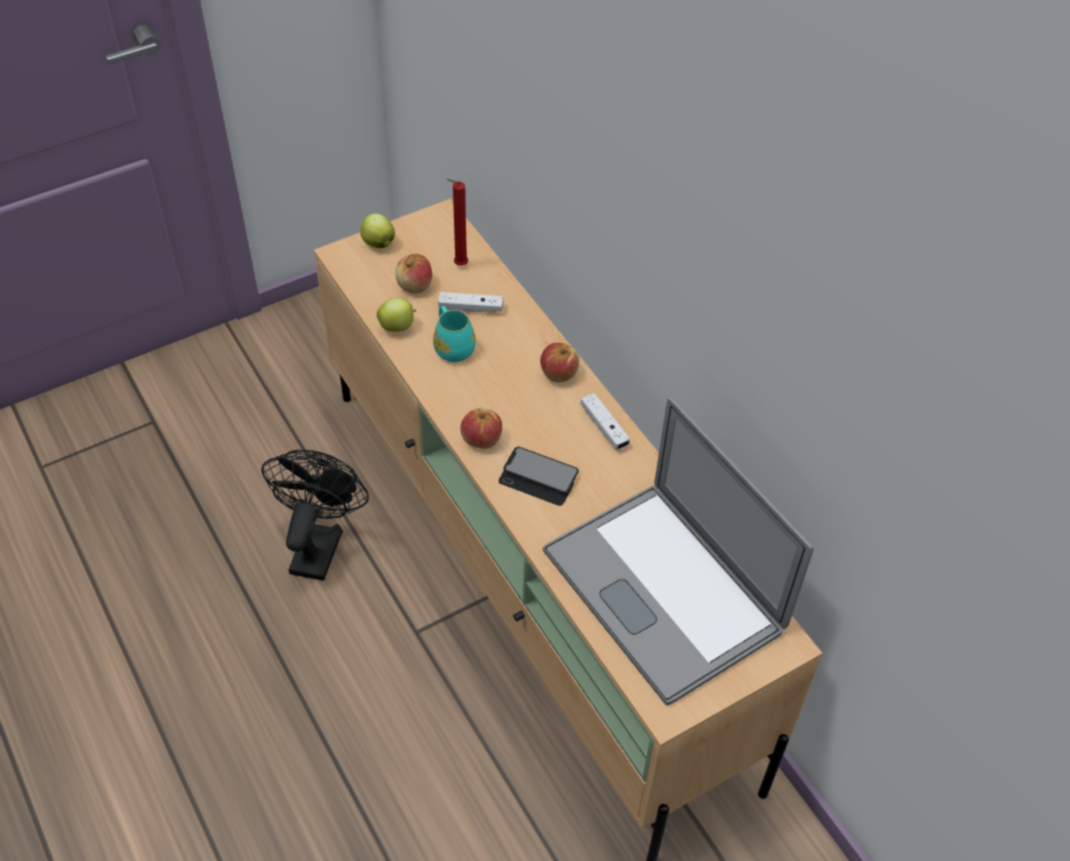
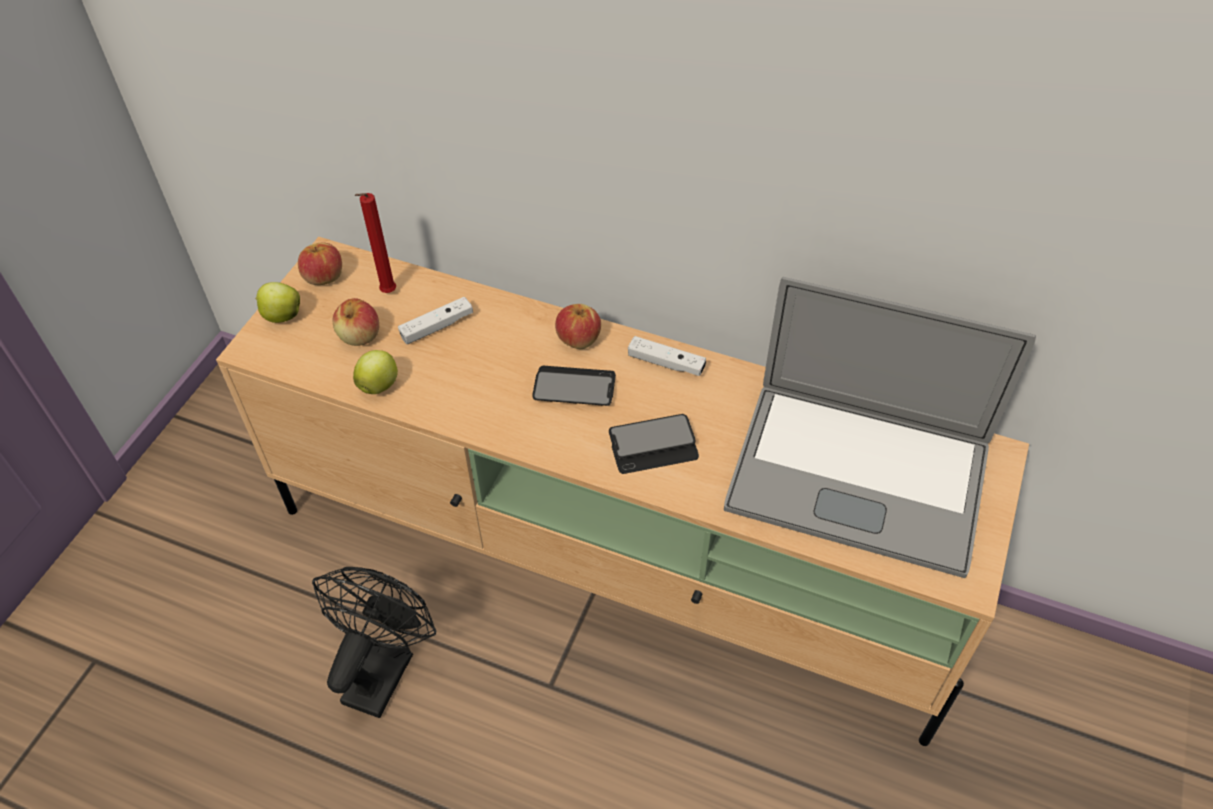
camera: 35 degrees left, 0 degrees up
(319, 544) = (383, 667): black fan -> black fan turned 45 degrees clockwise
(452, 346) = (453, 372): turquoise mug -> none
(481, 439) = (565, 443): apple -> apple (323, 277)
(523, 405) = (574, 387): none -> phone

